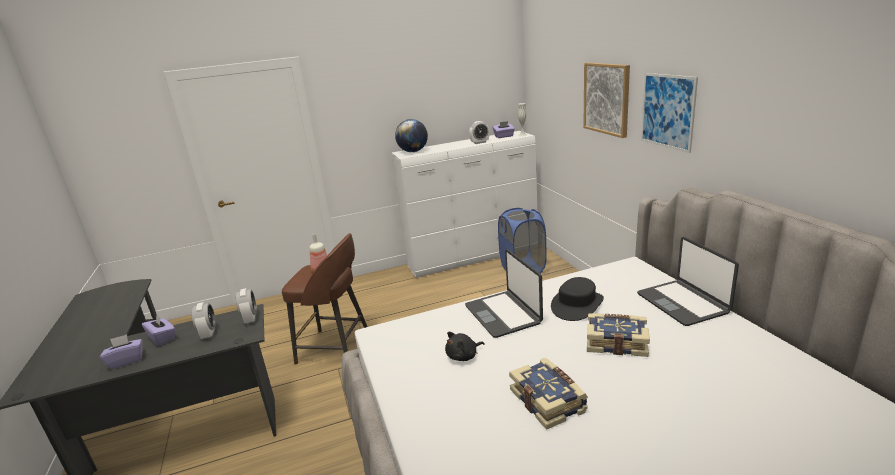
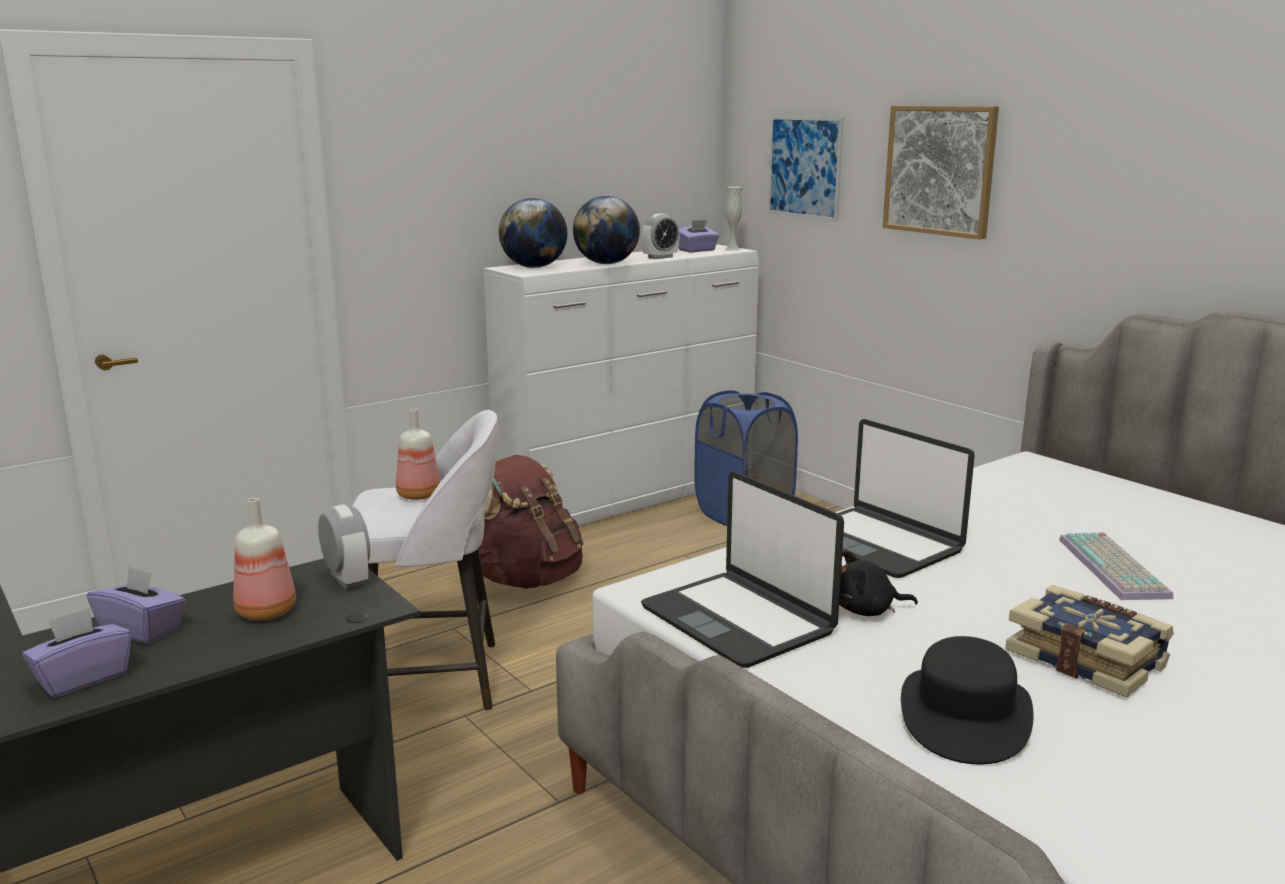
camera: 20 degrees left, 5 degrees down
(209, 334) = (264, 612): alarm clock -> bottle
(336, 348) = (433, 679): brown stool -> white stool
(403, 298) = (526, 578): none -> brown backpack
(449, 148) = (606, 264): none -> globe
(464, 356) = (866, 610): black plush toy -> black plush toy turned 45 degrees clockwise
(577, 305) = (996, 522): black hat -> black hat (964, 715)
(616, 342) = (1116, 568): book -> keyboard
(667, 111) = (1083, 184): picture -> picture (804, 167)
(683, 303) = (1168, 509): laptop -> laptop (738, 620)

